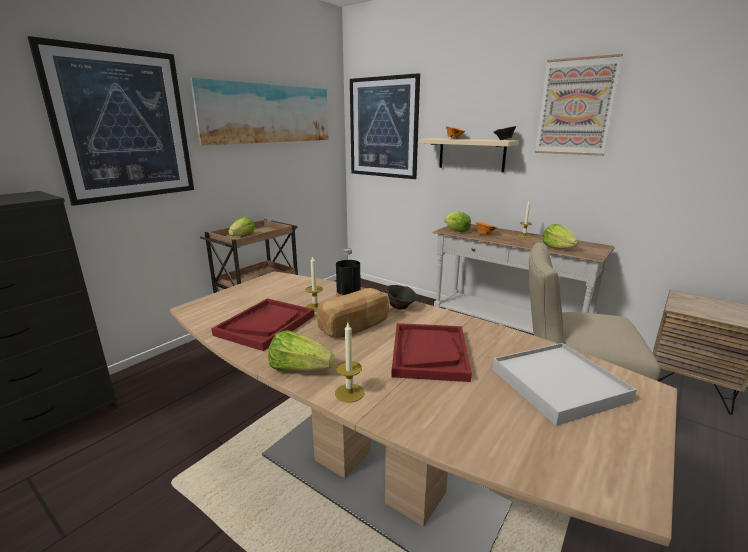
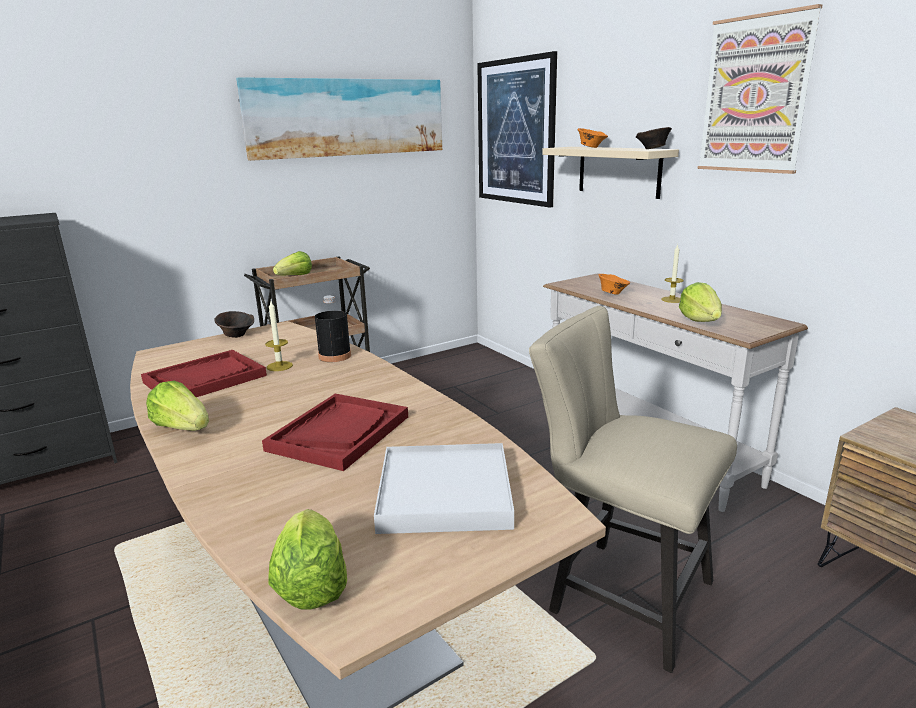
camera: 20 degrees right, 0 degrees up
(123, 126) = (153, 139): picture -> none
(349, 393) = (201, 459): candle -> none
(355, 327) = (295, 393): bread -> none
(401, 307) = (377, 377): brown bowl -> brown bowl (237, 335)
(456, 231) = (577, 286): lettuce -> lettuce (311, 584)

